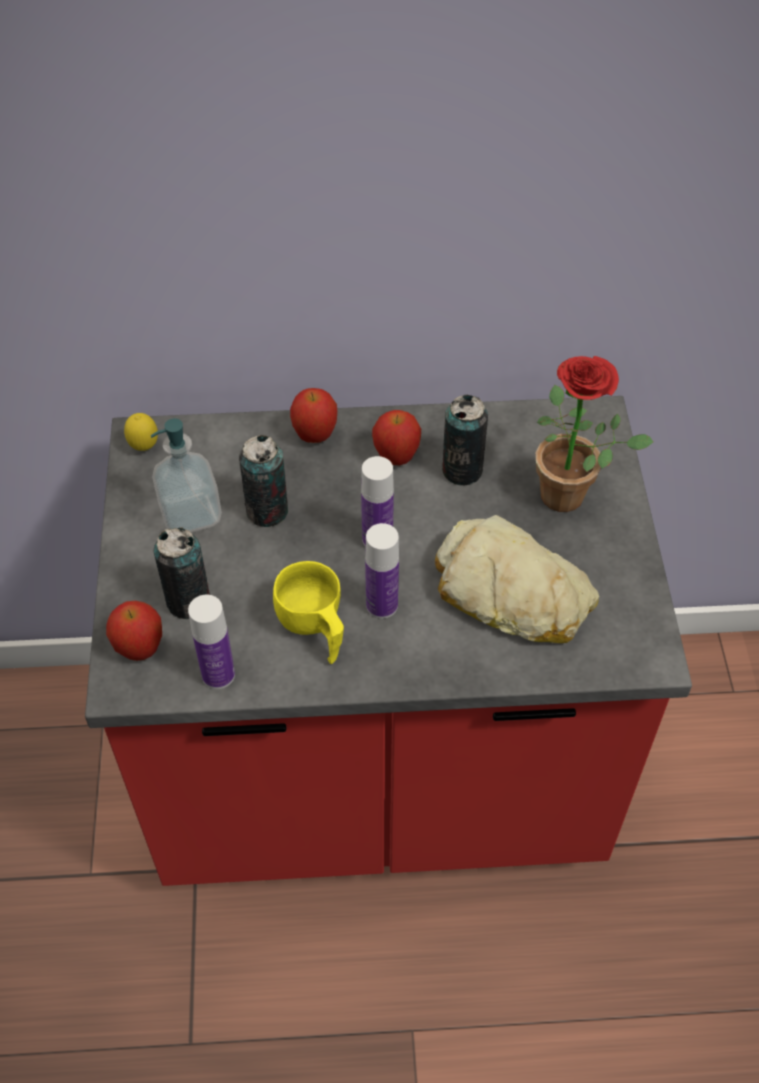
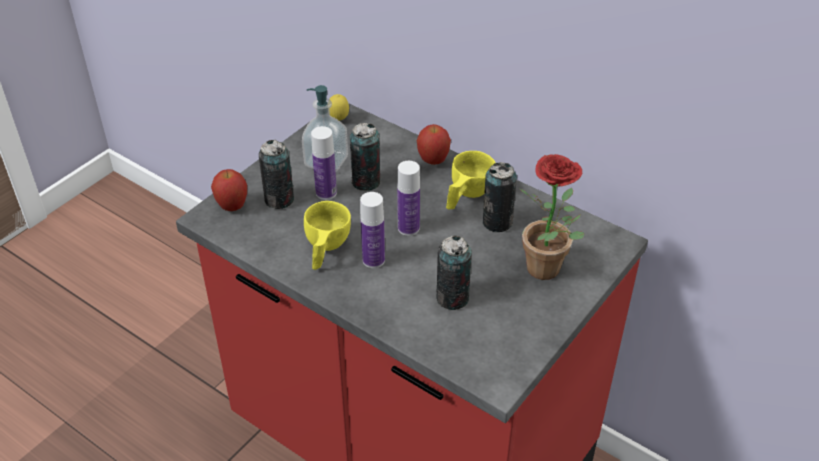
camera: 40 degrees right, 10 degrees down
(218, 674) = (255, 240): bottle -> bottle (326, 193)
(396, 457) = (466, 195): apple -> yellow cup
(511, 593) = (452, 298): bread -> can

